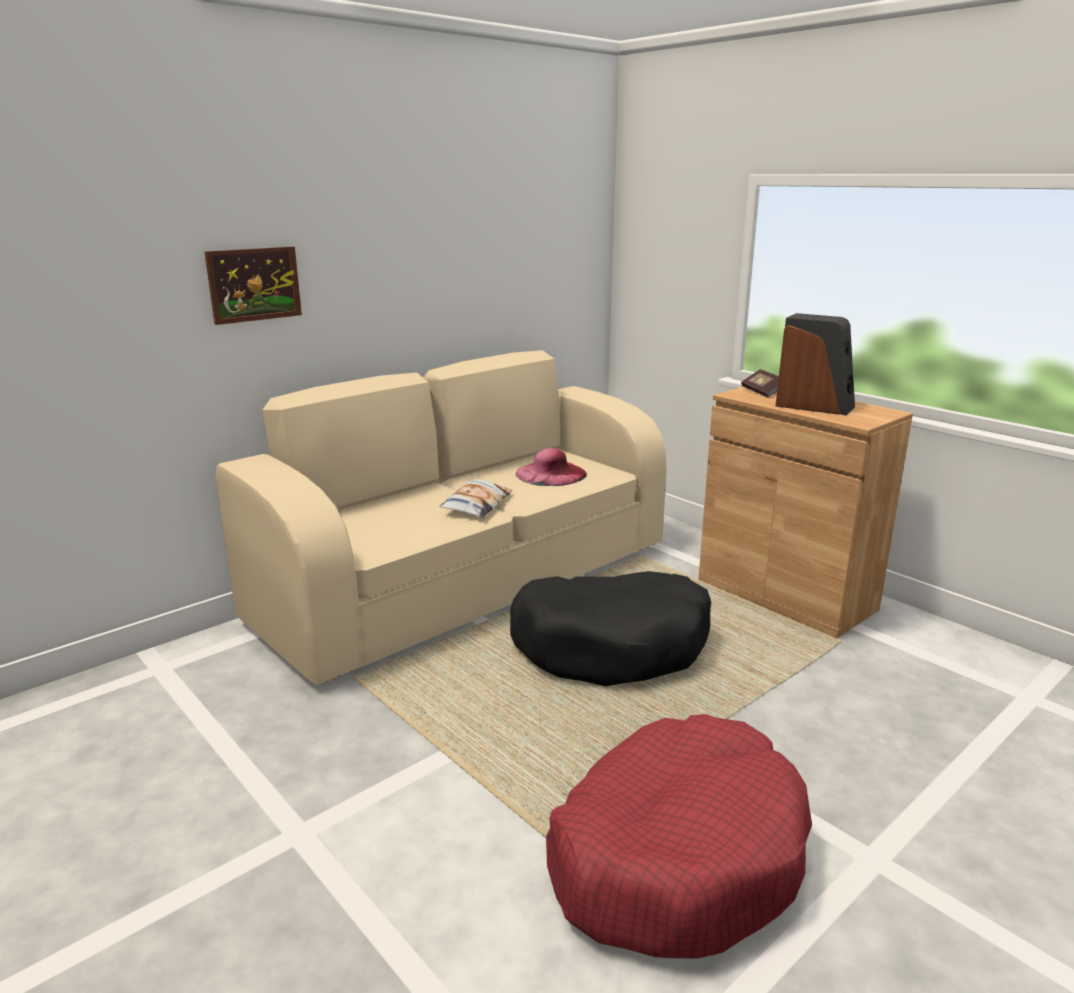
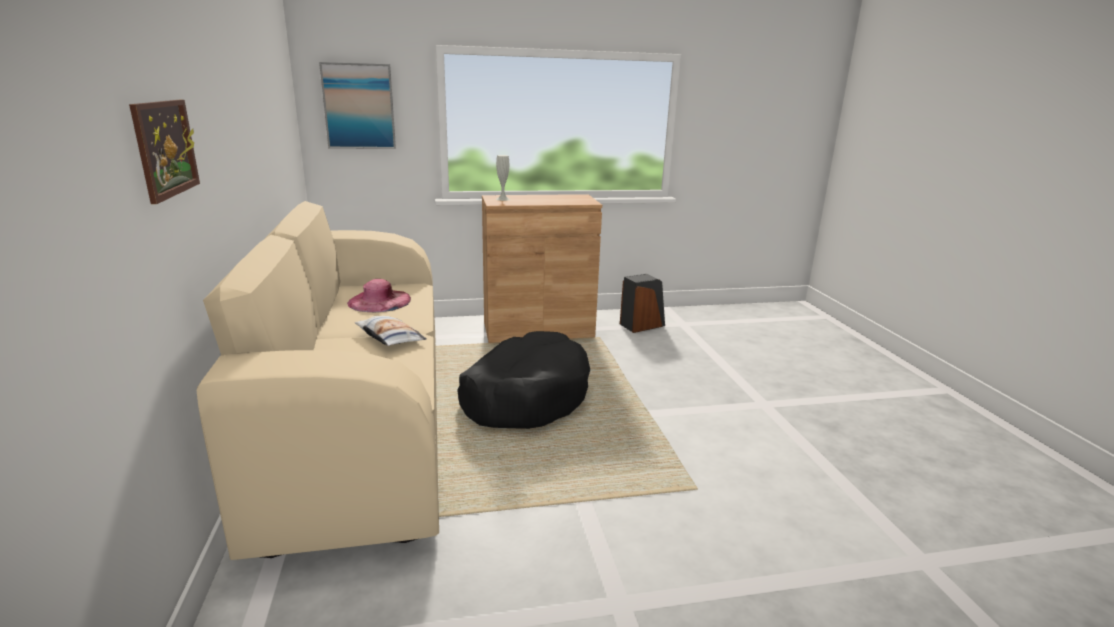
camera: 60 degrees left, 0 degrees up
(664, 251) = (359, 106): none -> picture
(676, 855) = (734, 452): red dog bed -> none
(762, 392) = (503, 199): book -> white vase
(814, 406) = (548, 200): speaker -> speaker (642, 325)

